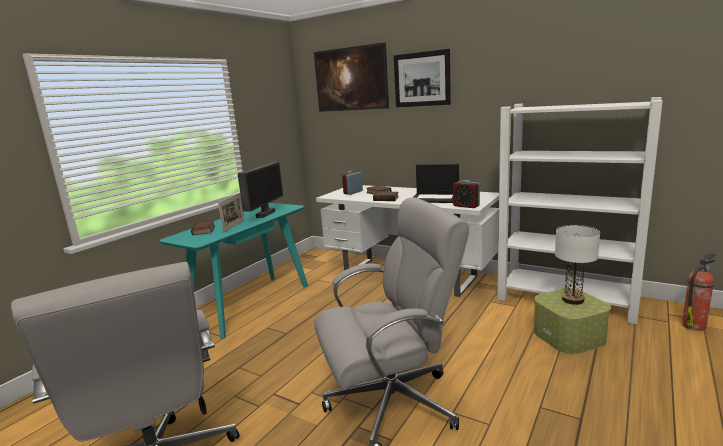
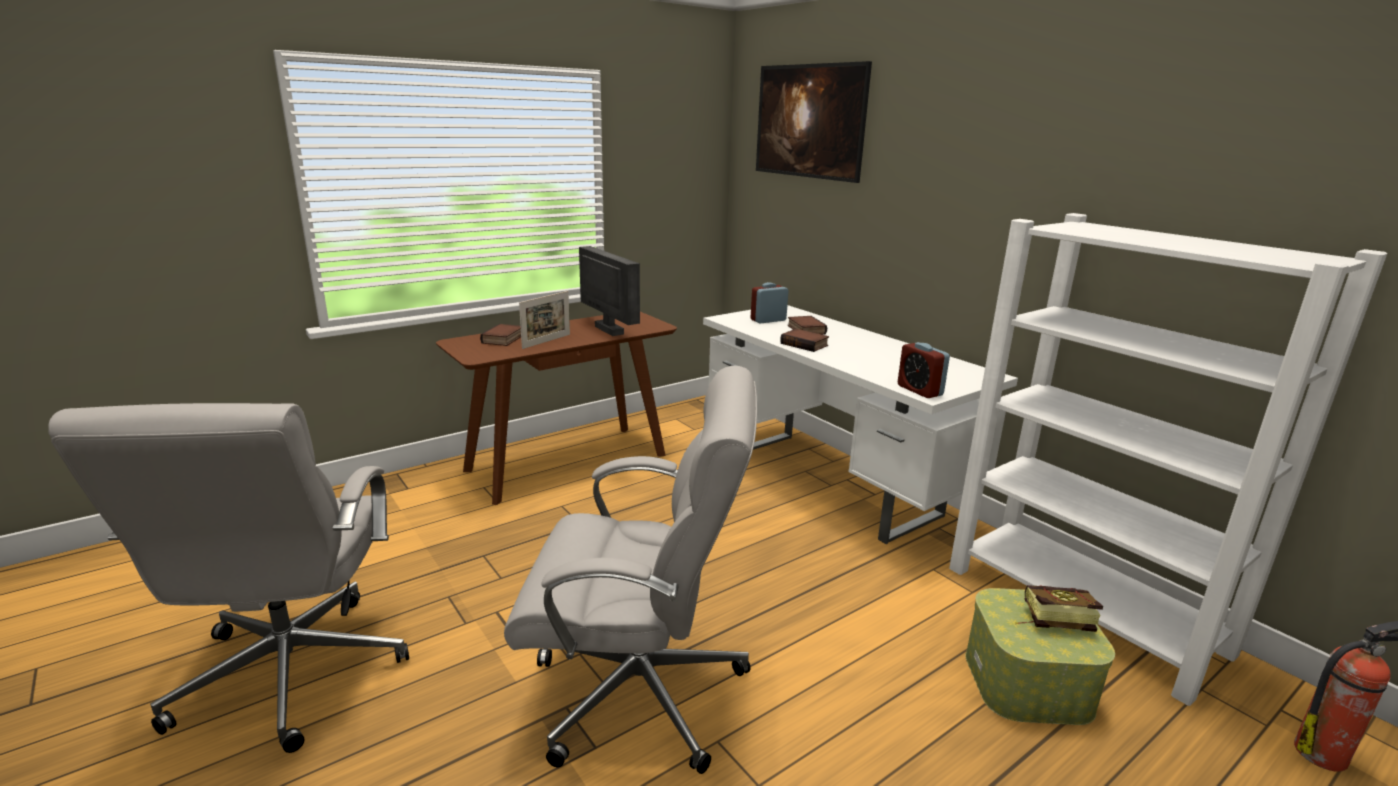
camera: 20 degrees right, 5 degrees up
(251, 304) = (567, 462): turquoise console table -> brown console table
(265, 214) = (607, 330): monitor -> monitor turned 75 degrees counterclockwise
(422, 79) = (919, 138): picture -> none
(435, 198) = (885, 362): laptop -> none
(573, 300) = (1049, 620): table lamp -> book

